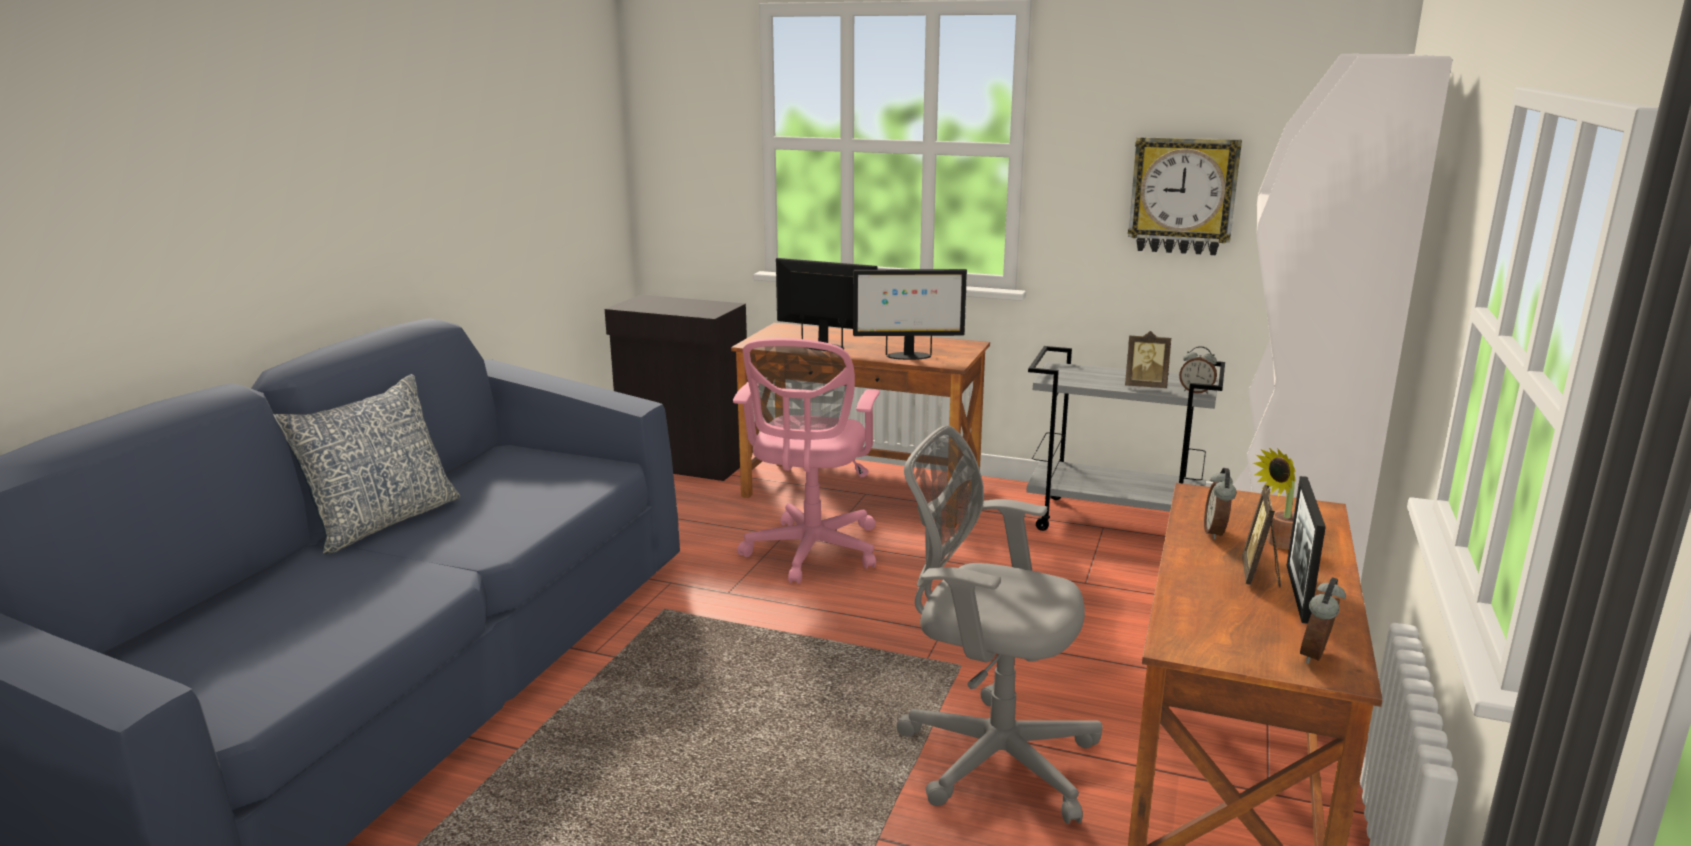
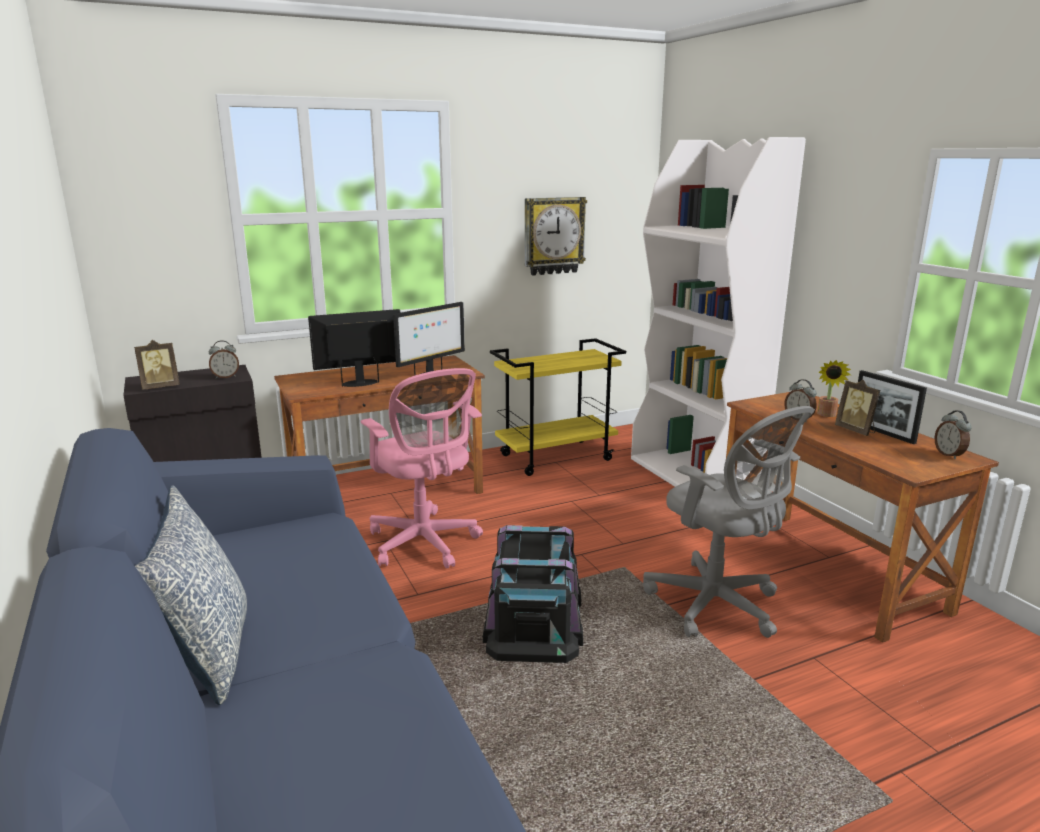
camera: 45 degrees left, 0 degrees up
(780, 665) = (534, 620): none -> black storage box
(990, 755) = (717, 605): grey office chair -> grey office chair turned 105 degrees counterclockwise
(1115, 522) = (556, 457): grey cart -> yellow cart
(1145, 386) = (575, 361): picture frame -> picture frame (160, 387)
(1196, 391) = (603, 358): alarm clock -> alarm clock (225, 377)

